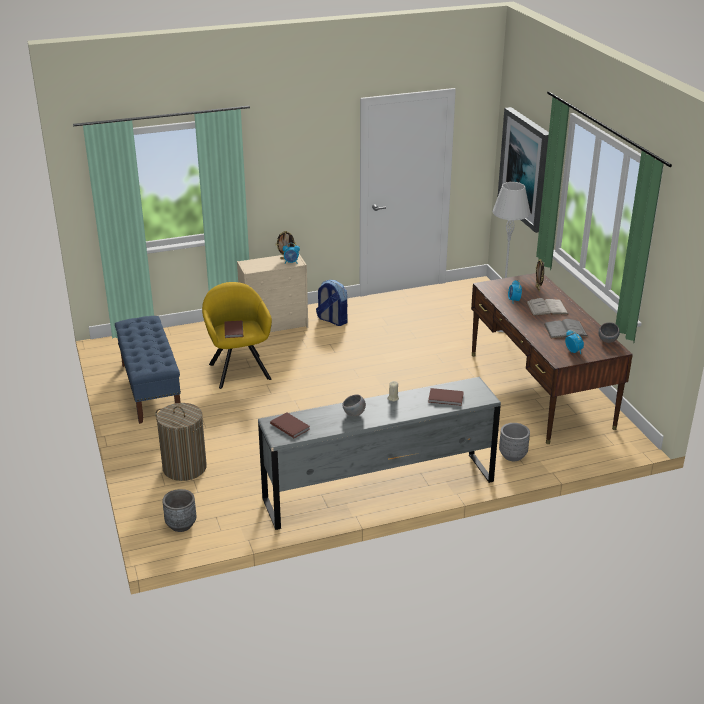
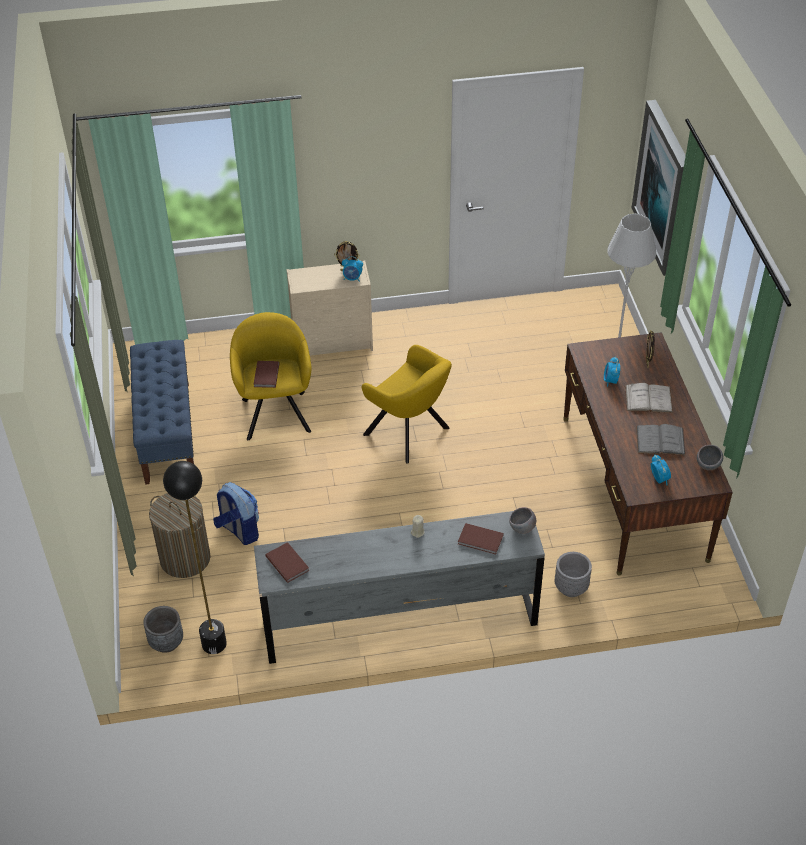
camera: 10 degrees right, 15 degrees up
(223, 521) = (214, 644): none -> black floor lamp
(332, 320) = (404, 341): backpack -> backpack (239, 530)
(352, 373) = (410, 434): none -> yellow armchair
(354, 414) = (366, 553): grey bowl -> grey bowl (522, 528)

